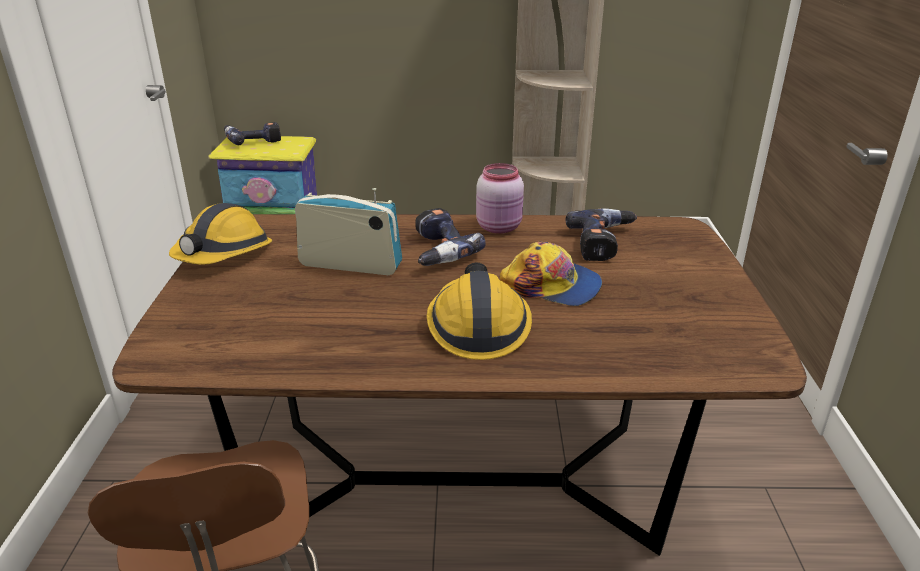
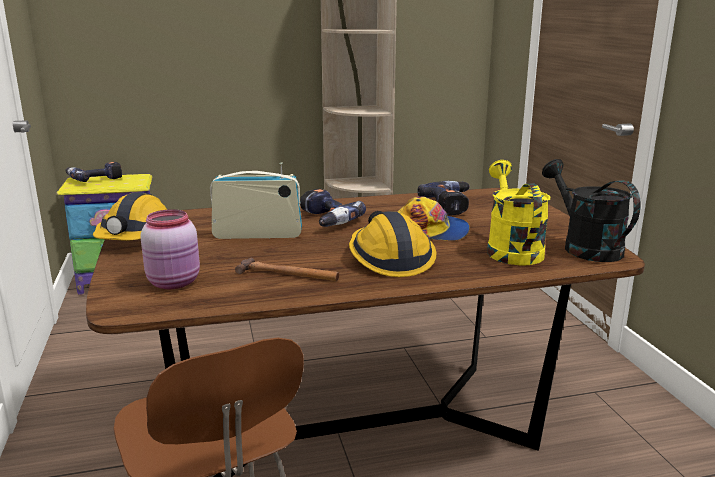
camera: 15 degrees left, 10 degrees down
(349, 335) = (288, 274): none -> hammer
(500, 227) = (365, 203): pink jar -> pink jar (175, 282)
(637, 331) = (511, 249): none -> yellow watering can
(738, 340) = (584, 247): none -> black watering can

